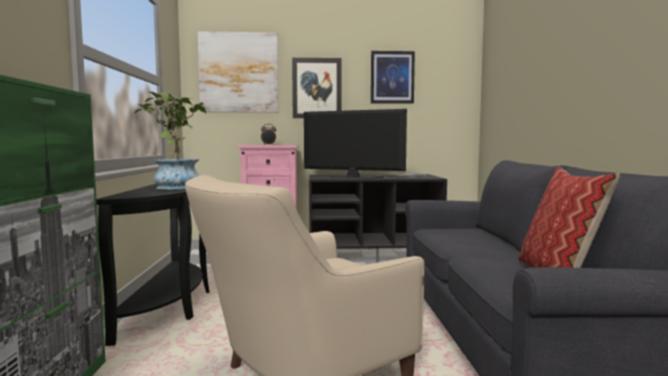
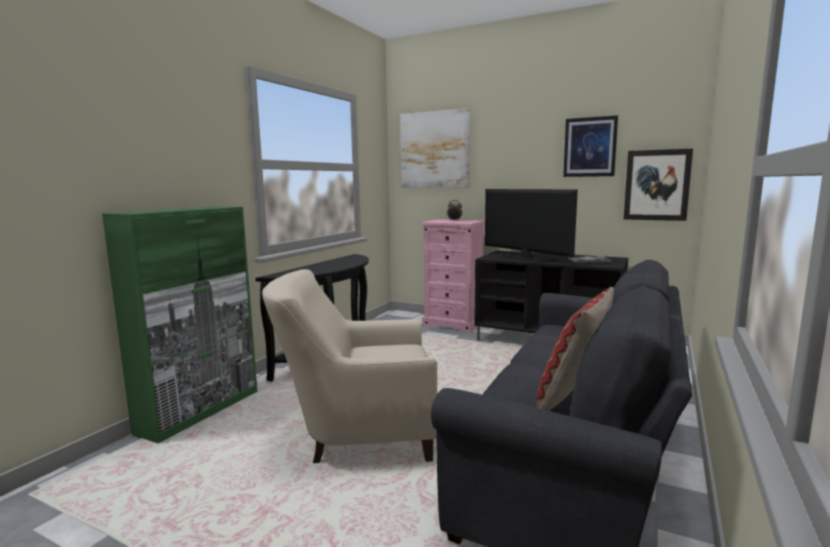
camera: 30 degrees right, 5 degrees up
(175, 186) = (334, 265): potted plant -> none
(316, 88) = (507, 162): picture -> picture (656, 185)

